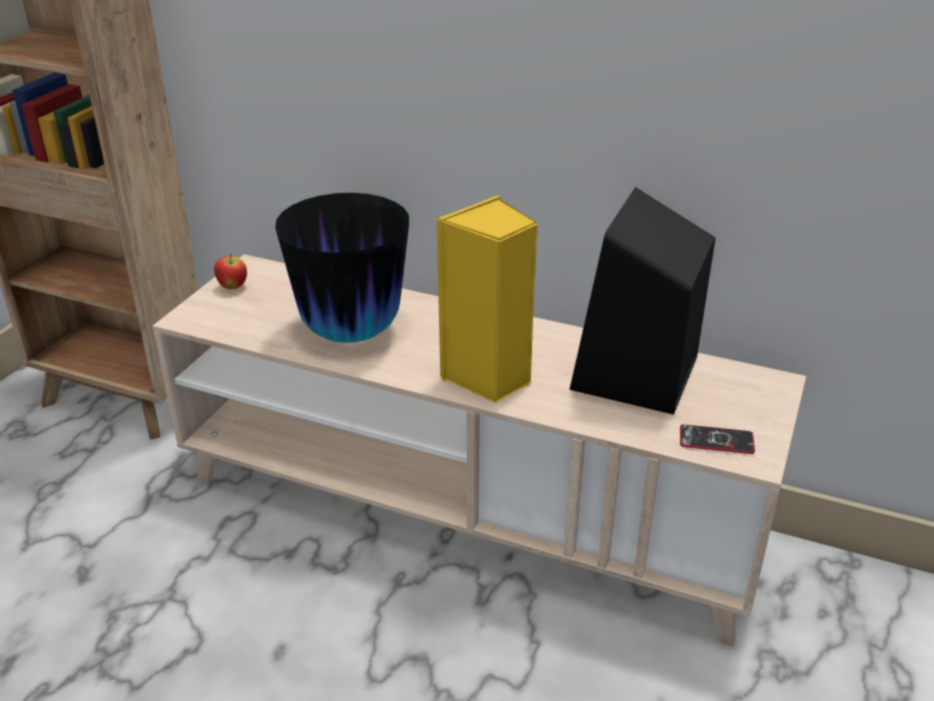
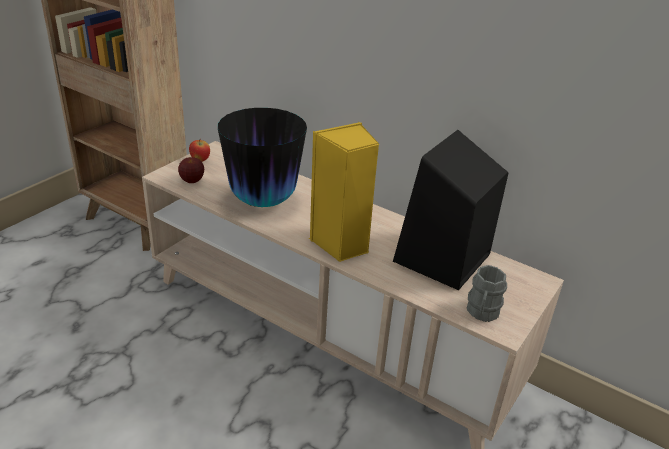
camera: 10 degrees right, 0 degrees up
(233, 319) = (192, 180): none -> apple
(716, 440) = (482, 313): phone -> grey mug

